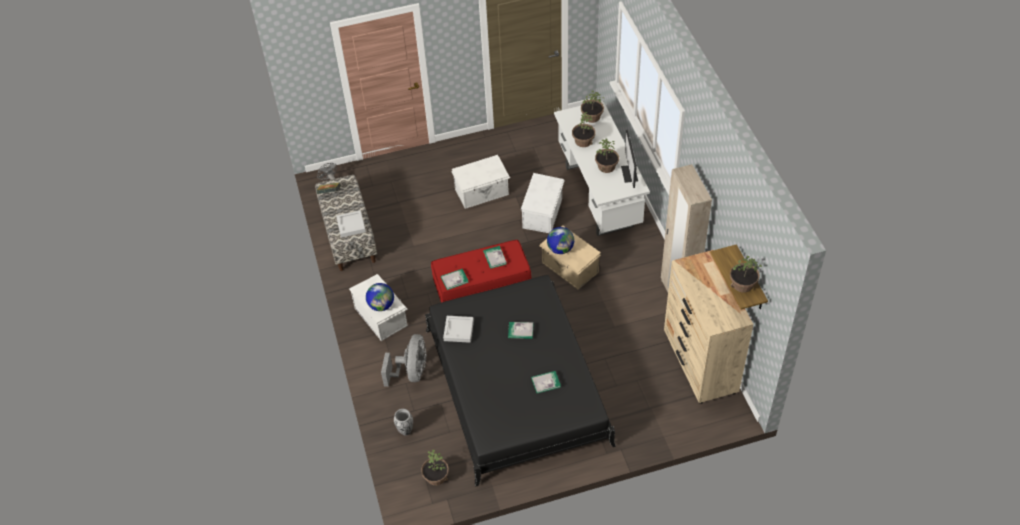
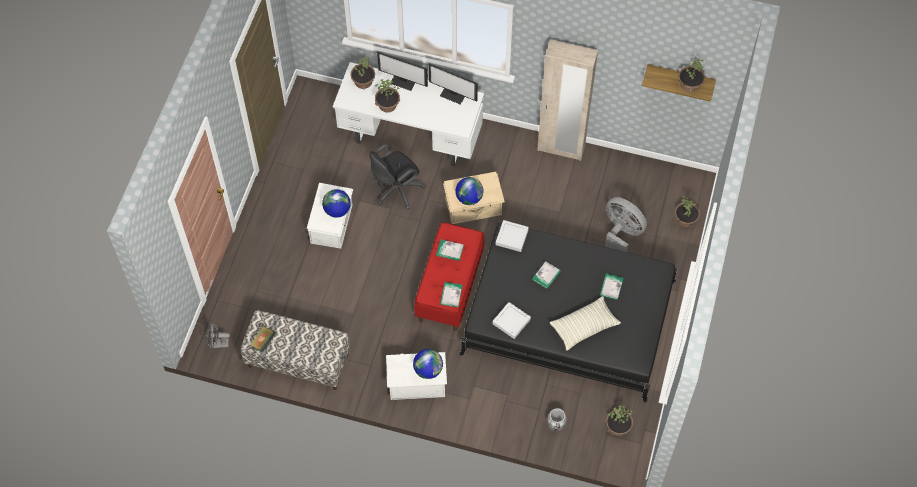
camera: 60 degrees left, 10 degrees up
(351, 225) = (321, 345): grey tray -> grey tray (512, 237)
(411, 372) = (497, 390): grey fan -> grey fan (621, 233)
(481, 177) = (337, 210): none -> globe
(491, 383) = (584, 327): none -> pillow
(543, 213) = (396, 191): white storage box -> black office chair
(606, 167) = (432, 106): potted plant -> potted plant (685, 219)
(614, 139) = (403, 81): none -> monitor
(700, 364) = (639, 176): beige dresser -> none

